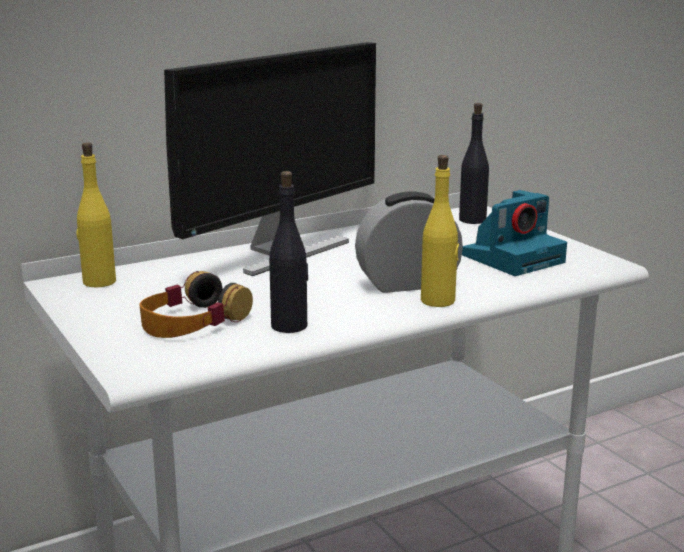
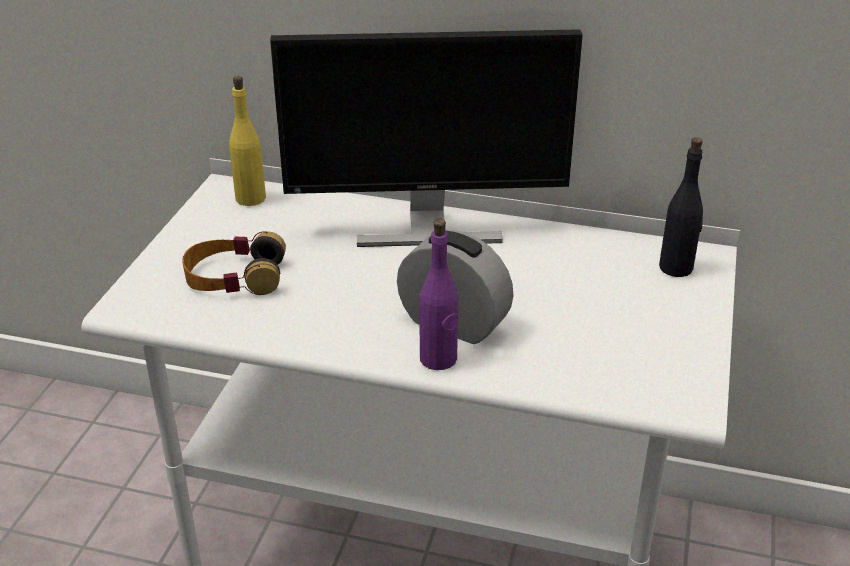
camera: 45 degrees right, 15 degrees up
(290, 326) = (284, 320): black bottle -> none
(438, 301) = (438, 359): yellow bottle -> purple bottle
(513, 258) = (611, 342): camera -> none

